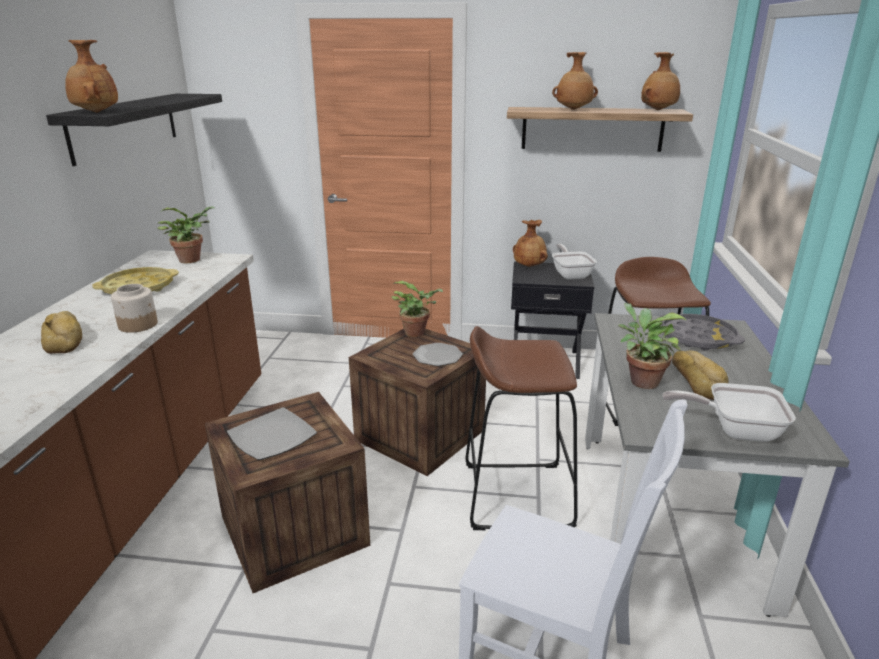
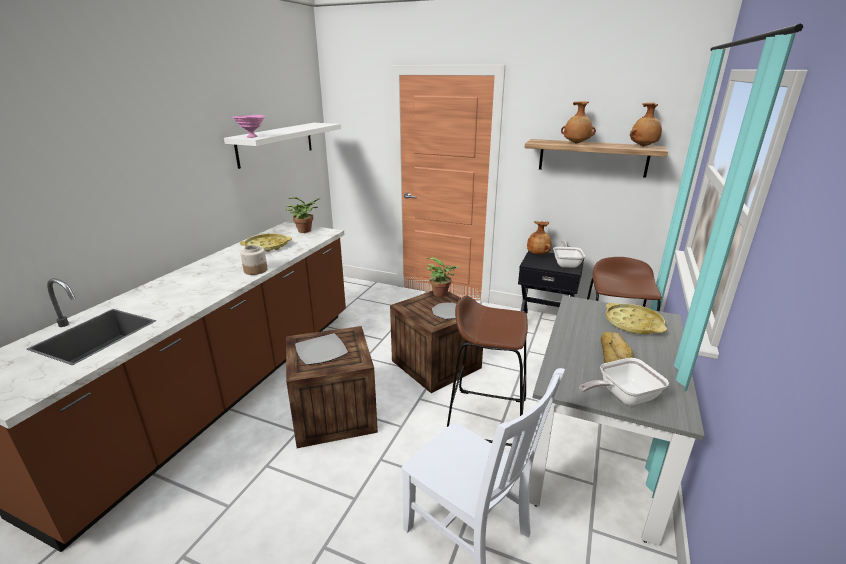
camera: 15 degrees right, 0 degrees up
(65, 338) = (213, 274): bread -> none
(95, 112) = (251, 137): brown vase -> pink bowl
(125, 126) = (276, 144): black shelf -> white shelf
(640, 381) = (569, 350): potted plant -> none
(698, 338) = (633, 323): grey tray -> yellow tray
(734, 429) = (622, 396): frying pan -> frying pan turned 45 degrees counterclockwise

